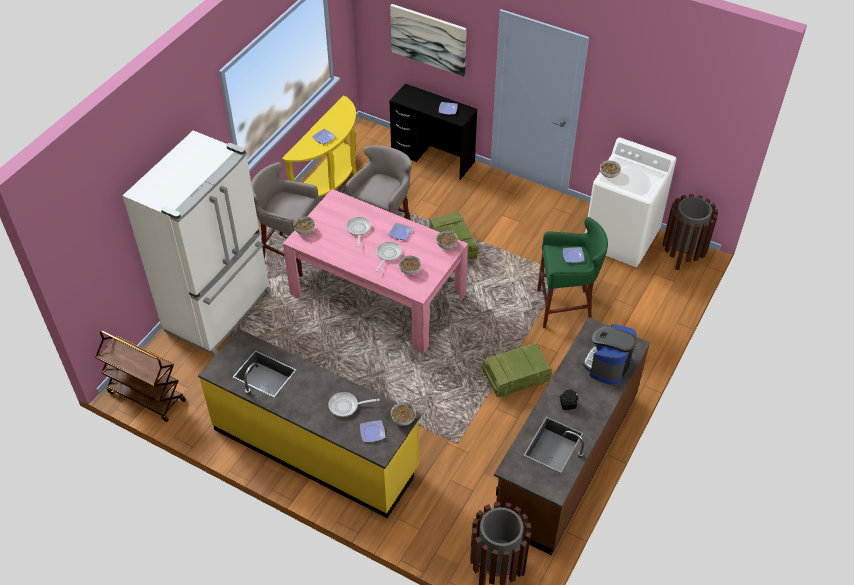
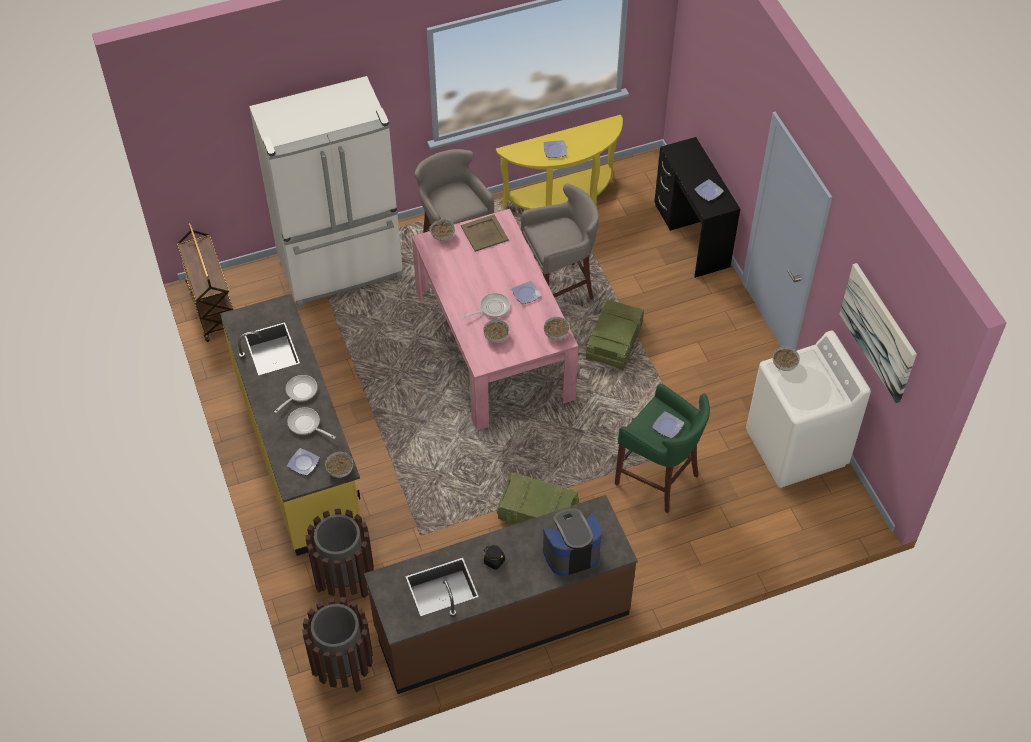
camera: 40 degrees right, 5 degrees up
(332, 213) = (484, 233): none -> beige tray
(358, 230) = (491, 266): frying pan -> frying pan (299, 392)
(428, 39) = (720, 102): picture -> picture (878, 332)
(683, 255) = (845, 508): brown trash can -> brown trash can (344, 579)

